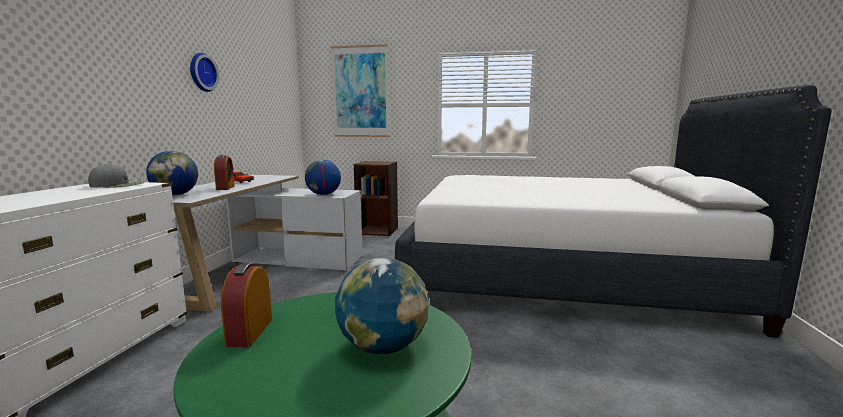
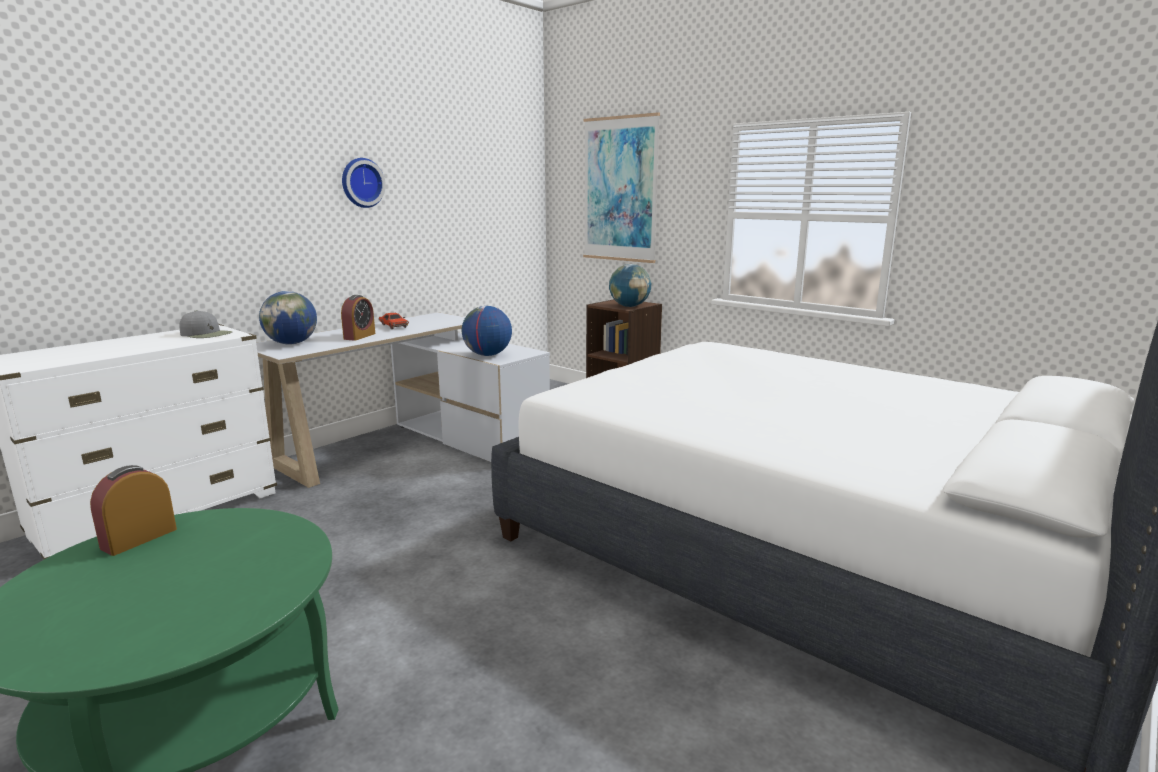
camera: 30 degrees right, 5 degrees up
(383, 347) = (196, 597): globe -> globe (629, 306)

